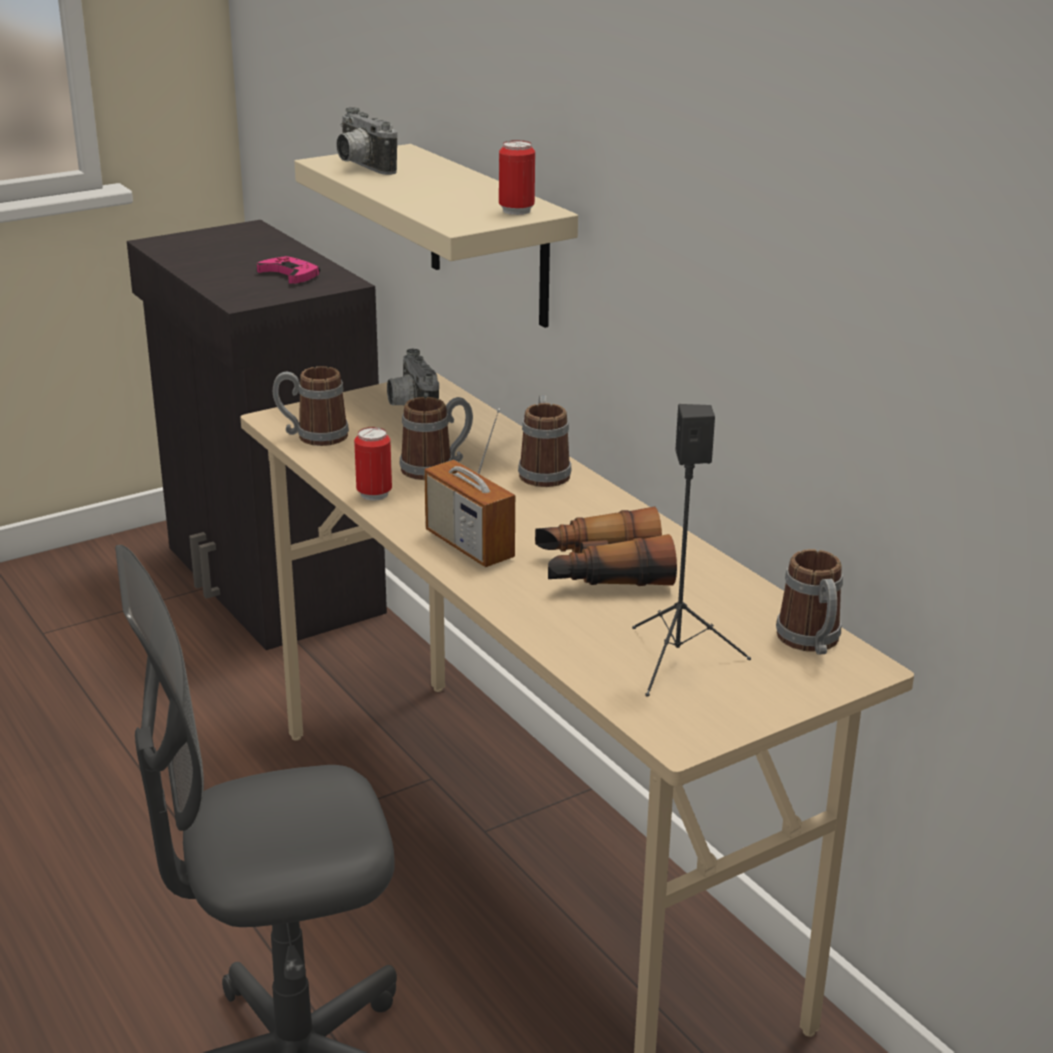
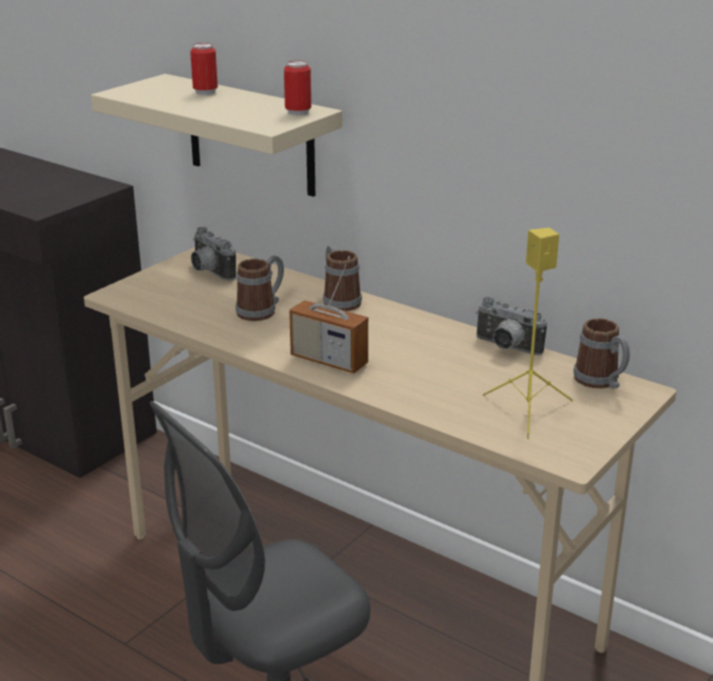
camera: 20 degrees left, 0 degrees up
(290, 275) = (61, 186): pink game controller -> none
(312, 436) = (152, 303): mug -> none
(360, 167) = (148, 94): camera -> camera (505, 348)
(374, 494) = (232, 337): can -> can (205, 92)
(601, 571) = (432, 361): binoculars -> none
(676, 661) = (528, 411): black speaker -> yellow speaker

